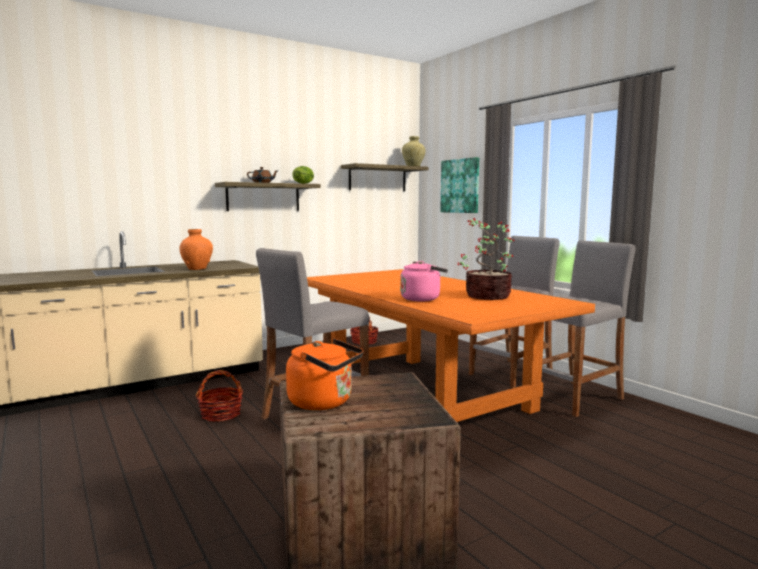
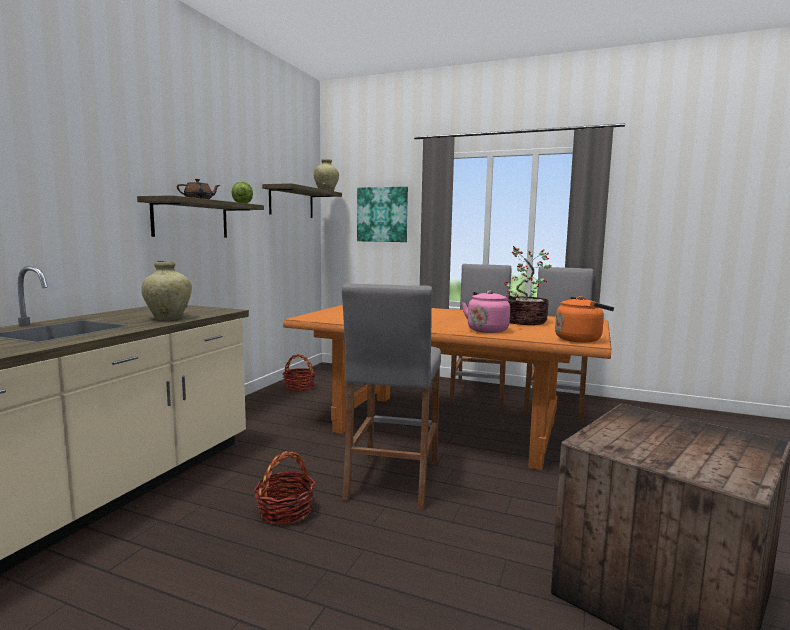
camera: 35 degrees left, 0 degrees up
(197, 269) = (168, 318): orange vase -> beige vase
(324, 402) = (666, 452): orange kettle -> orange kettle (580, 339)

